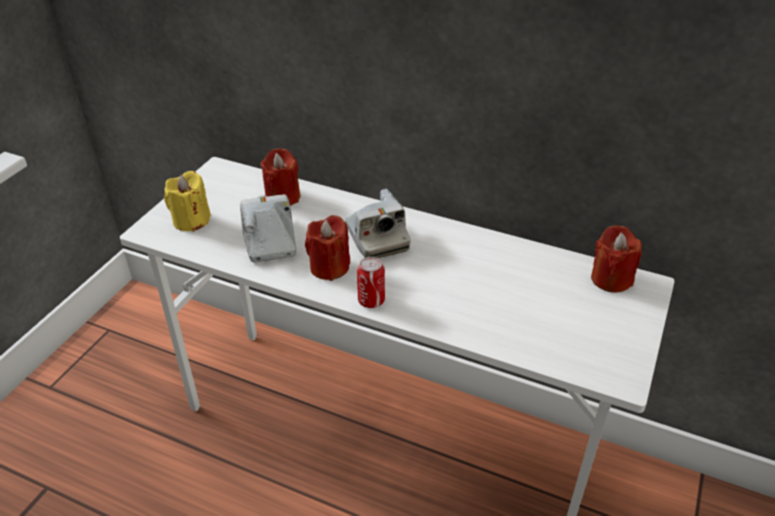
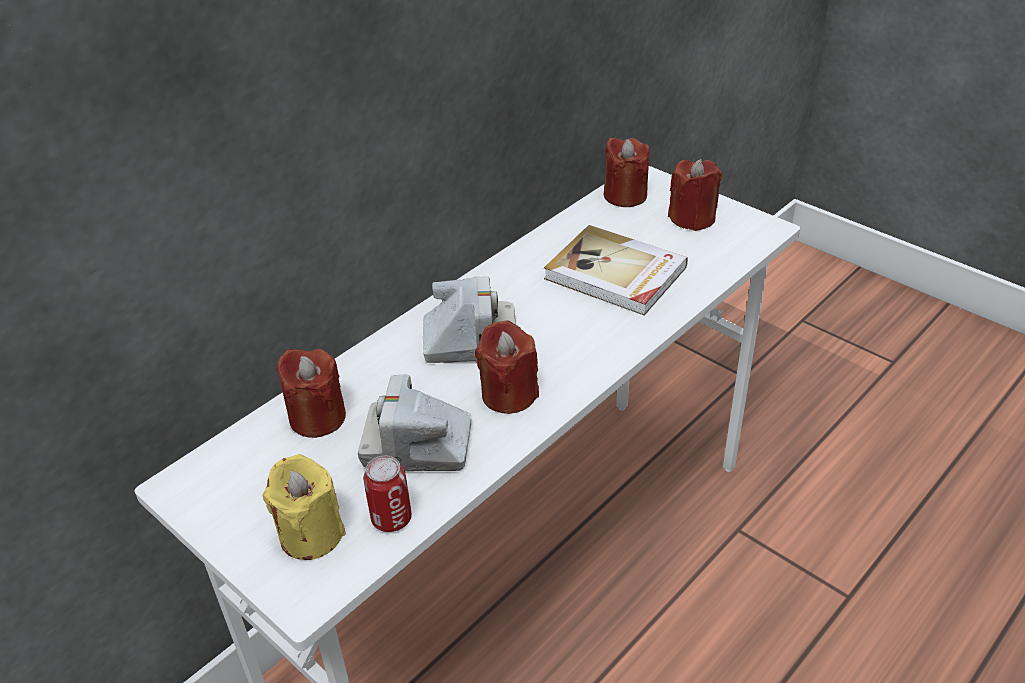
camera: 70 degrees left, 0 degrees up
(371, 301) = (591, 369): can -> can (391, 519)
(492, 293) = (615, 274): none -> book
(605, 326) = (692, 218): none -> red candle

